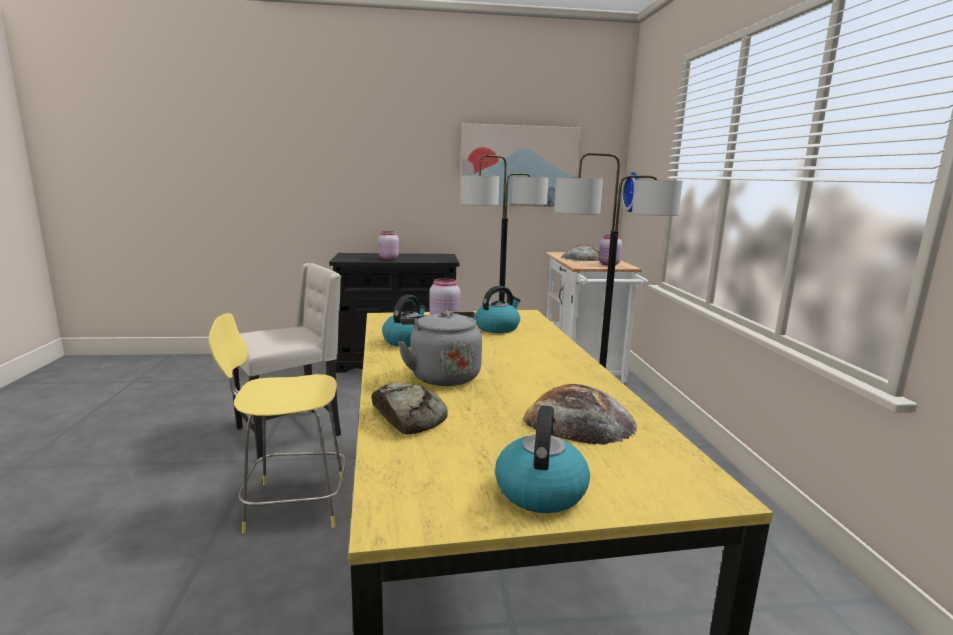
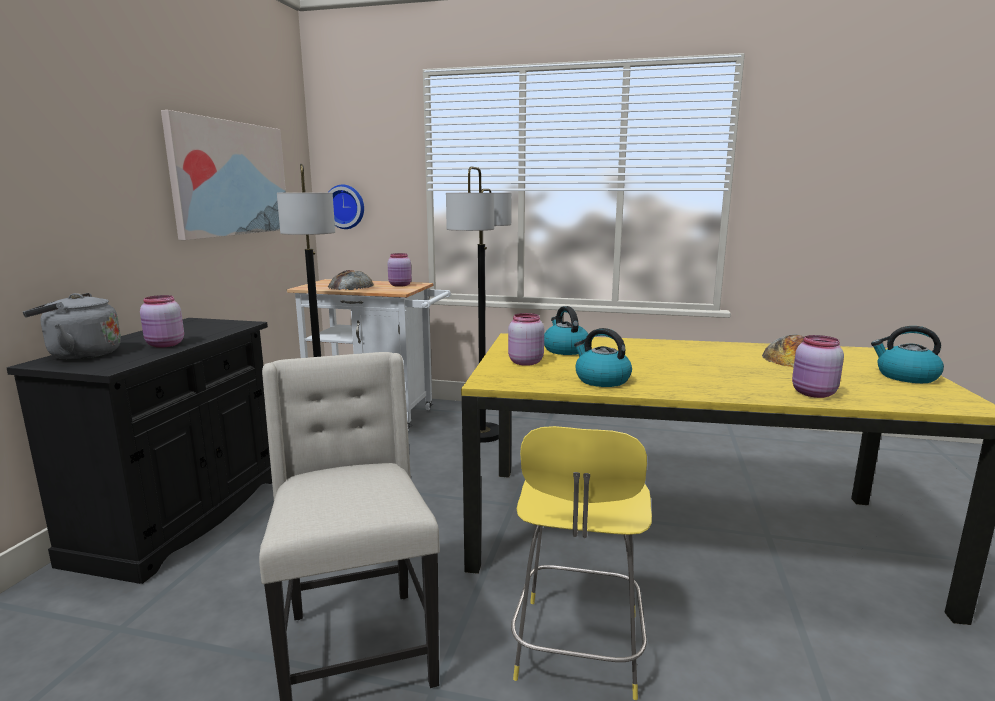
camera: 70 degrees left, 0 degrees up
(408, 416) = (813, 393): bread -> pink jar
(442, 376) = (713, 378): grey kettle -> grey kettle (80, 354)

